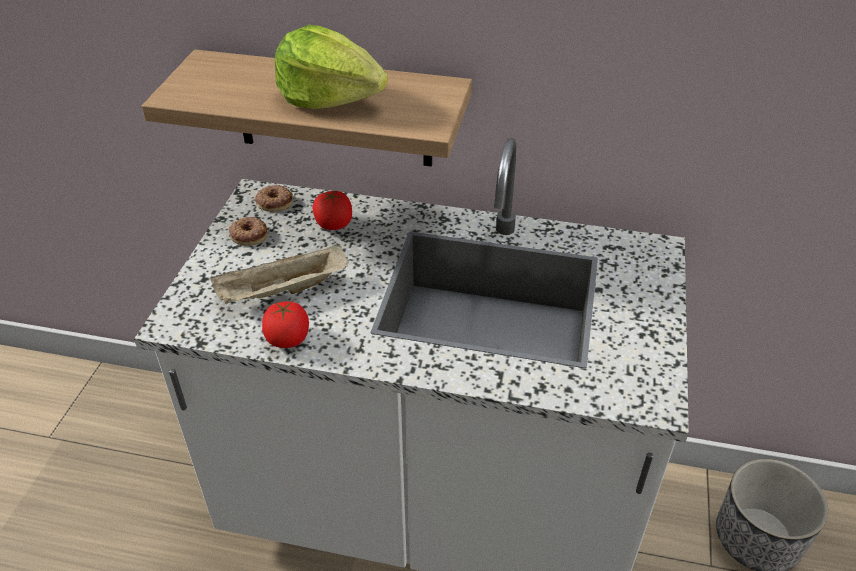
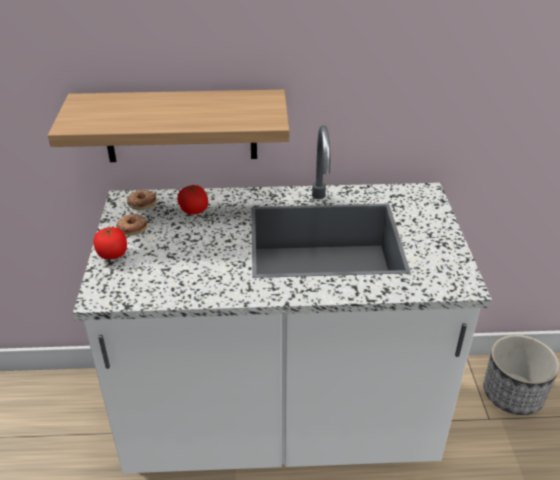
camera: 15 degrees left, 5 degrees down
(282, 292) = (175, 261): beige tray -> none
(288, 339) = (193, 291): tomato -> tomato (112, 254)
(329, 98) = (190, 113): lettuce -> none

